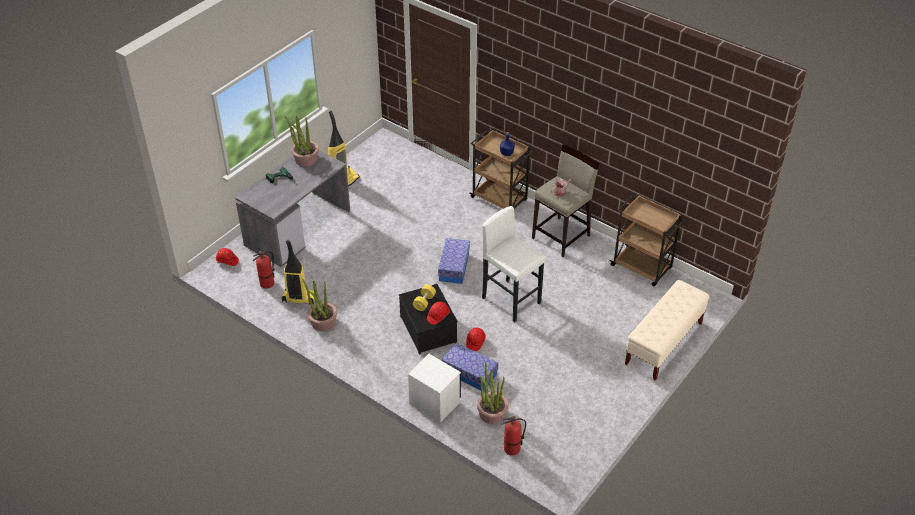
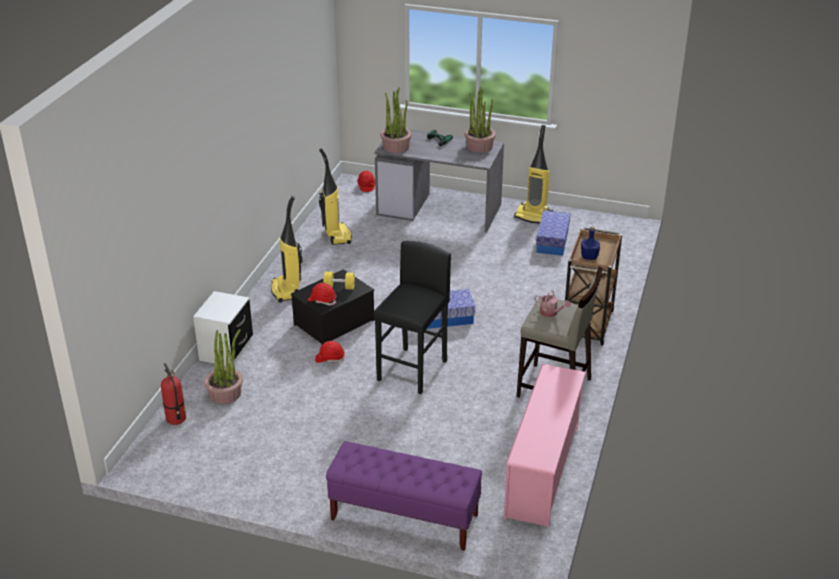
camera: 70 degrees right, 10 degrees down
(267, 284) = (347, 214): fire extinguisher -> none
(323, 322) = (312, 256): potted plant -> potted plant (396, 146)
(367, 348) = (286, 290): none -> vacuum cleaner
(469, 373) = (279, 365): storage box -> storage box (552, 241)
(511, 300) = (413, 371): white stool -> black stool
(642, 267) = (543, 472): brown cart -> pink shoe rack
(663, 344) = (404, 517): beige bench -> purple bench

